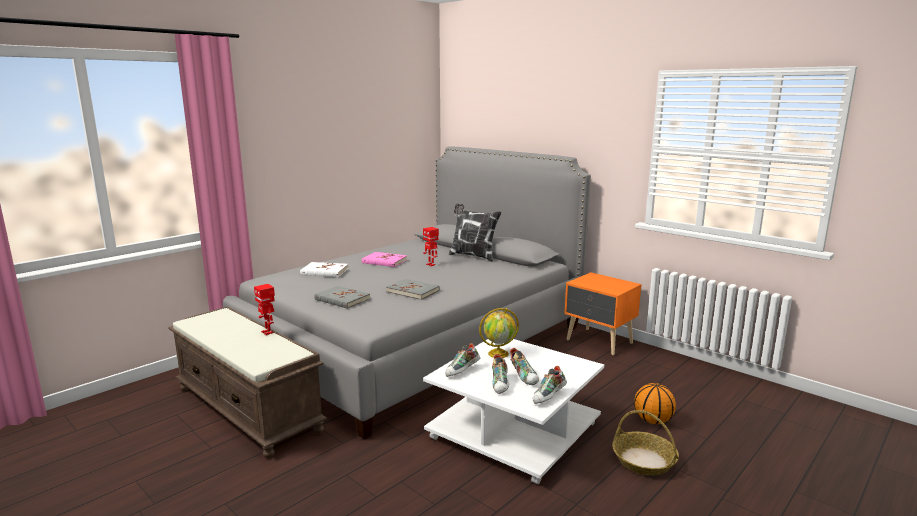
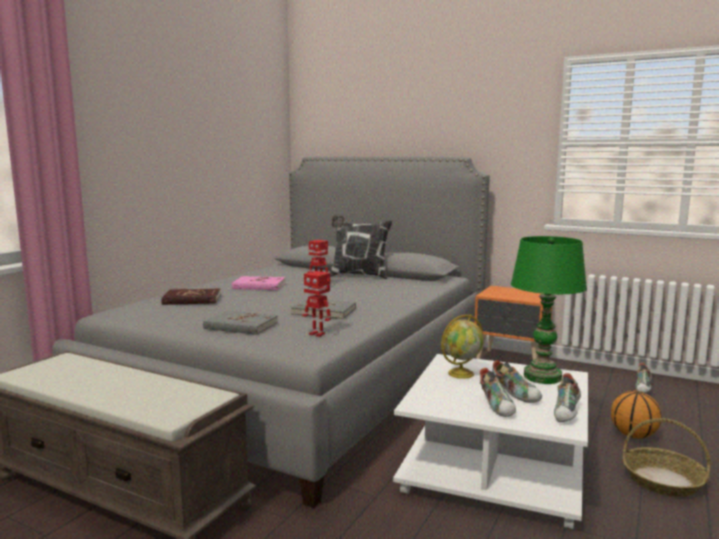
camera: 15 degrees left, 5 degrees down
(268, 332) = (152, 375): toy robot -> toy robot (317, 334)
(324, 272) = (192, 299): white book -> red book
(462, 372) = (437, 397): shoe -> shoe (643, 389)
(561, 364) = (542, 377): none -> green table lamp

